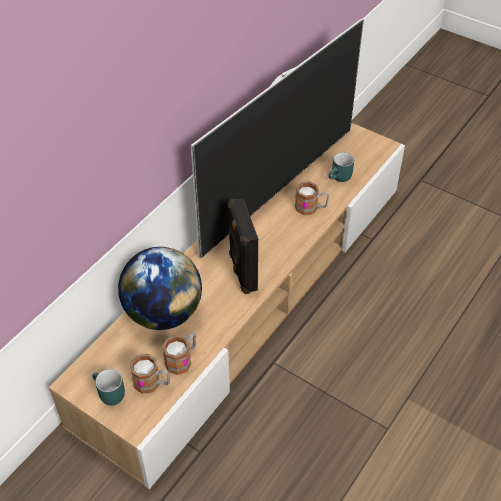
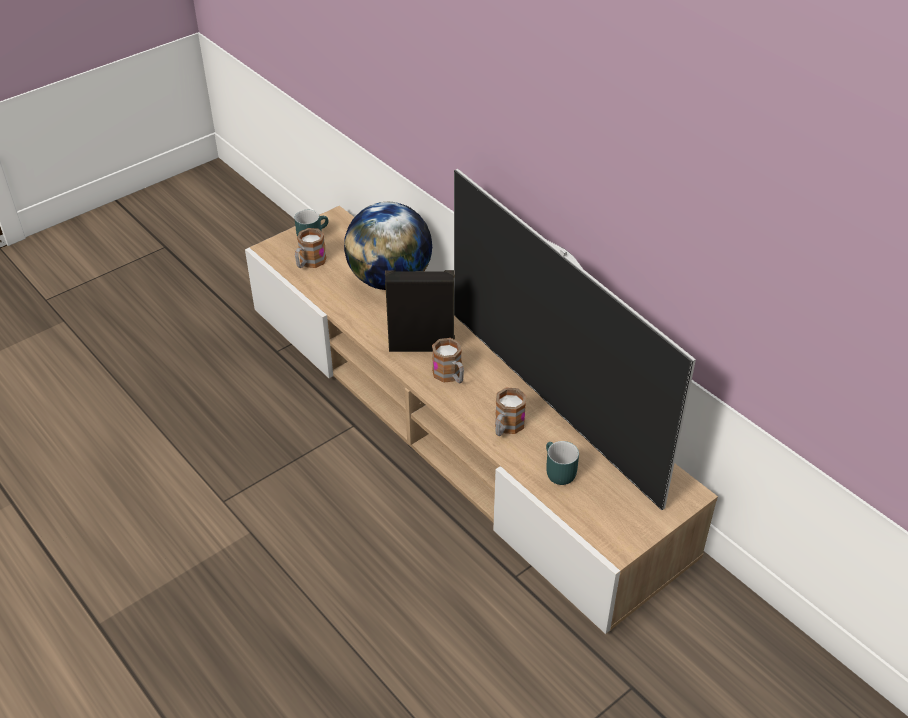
camera: 105 degrees right, 5 degrees down
(182, 359) = (326, 284): mug -> mug (450, 376)

